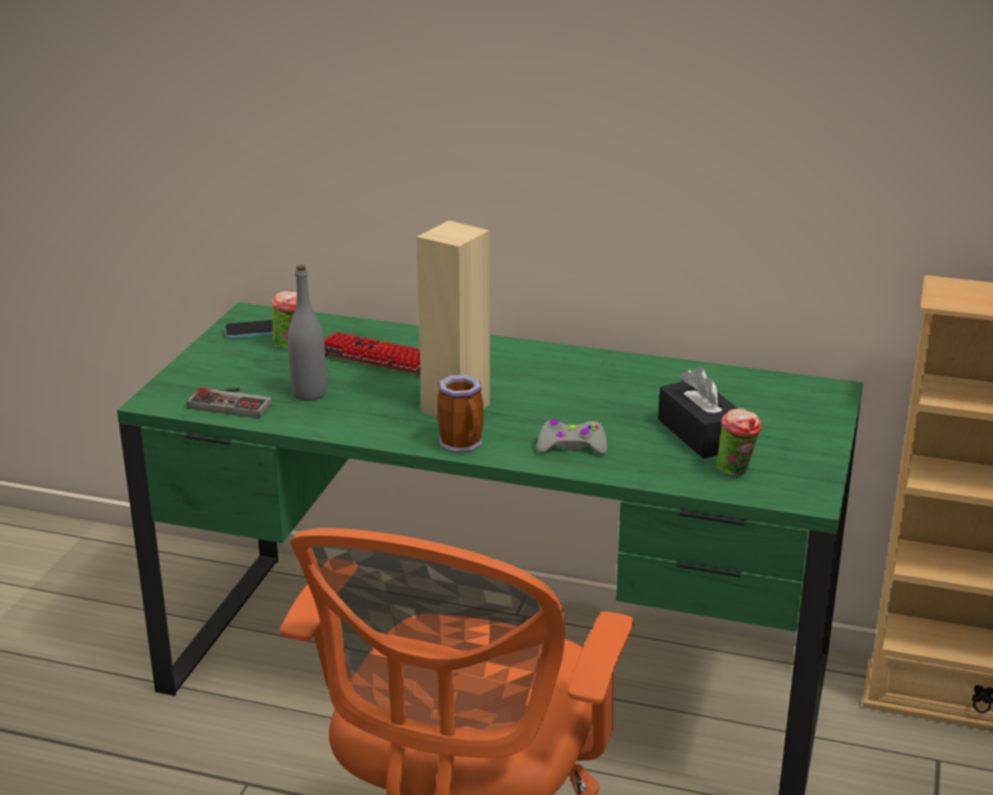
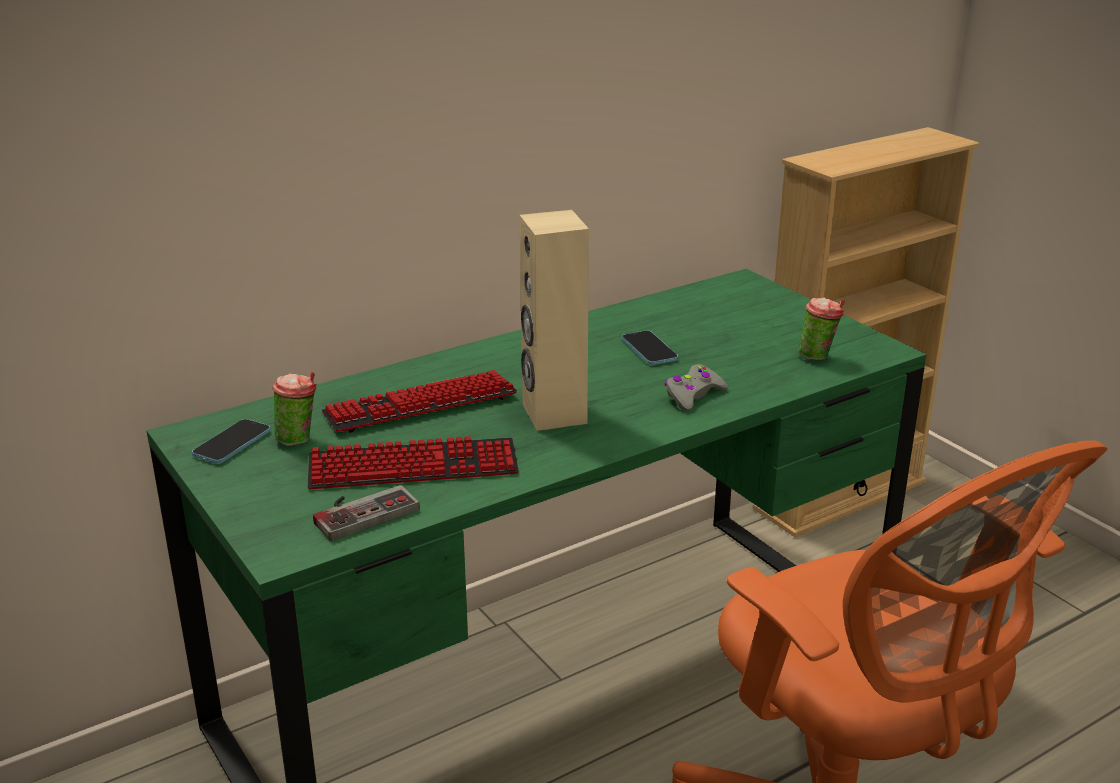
camera: 50 degrees left, 0 degrees up
(309, 394) = (413, 467): grey bottle -> keyboard
(464, 445) = (626, 435): mug -> none
(621, 402) = (649, 350): none -> phone
(700, 434) = (743, 345): black tissue box -> none

